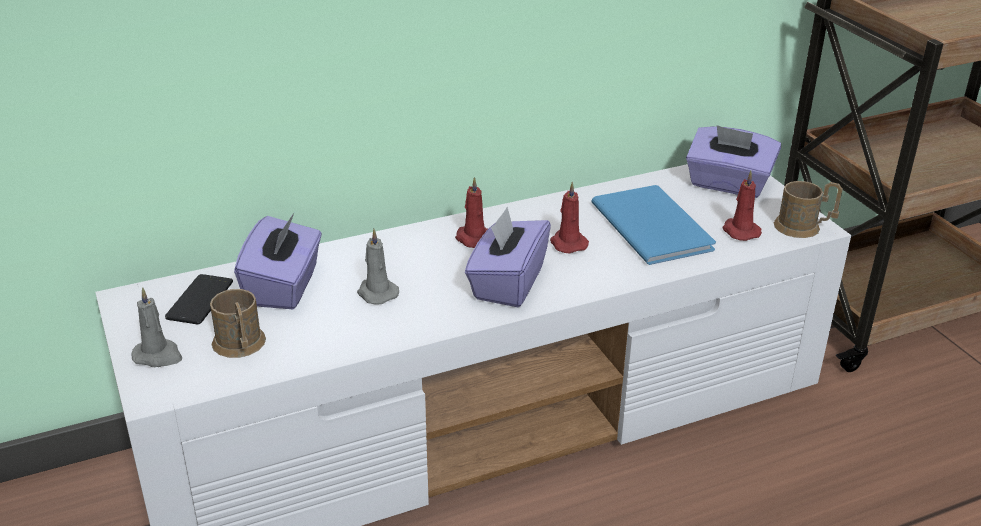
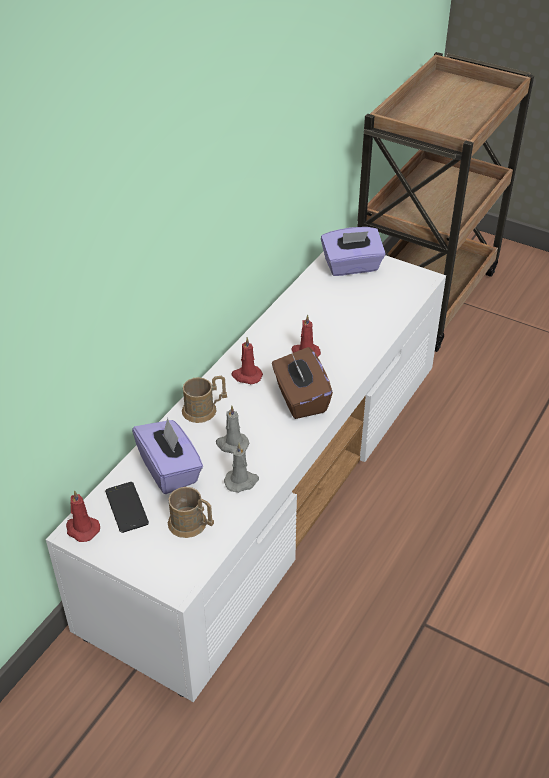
camera: 35 degrees left, 10 degrees up
(158, 356) = (149, 560): grey candle -> grey candle (241, 481)
(507, 283) = (300, 399): purple tissue box -> brown tissue box
(653, 224) = (338, 316): blue book -> none
(739, 231) = (389, 299): red candle -> red candle (81, 529)
(804, 227) = (419, 281): brown mug -> brown mug (204, 409)

